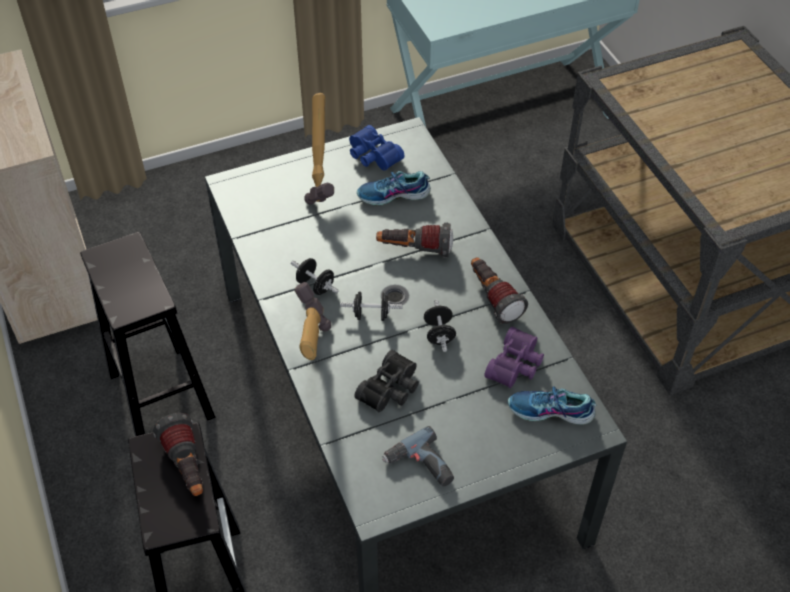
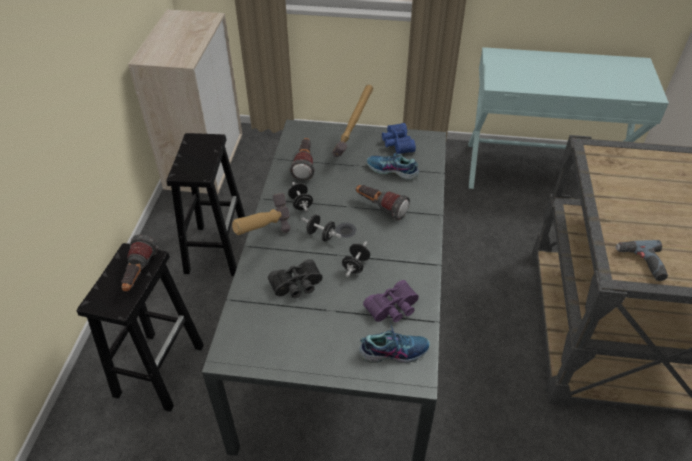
camera: 30 degrees right, 5 degrees down
(420, 467) = (276, 344): power drill -> power drill (641, 263)
(493, 298) = (410, 259): flashlight -> flashlight (304, 165)
(550, 412) = (394, 351): shoe -> shoe turned 135 degrees clockwise

